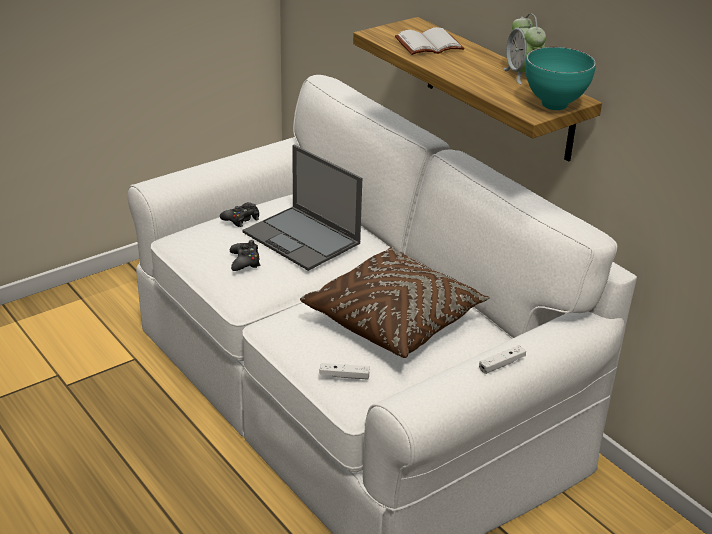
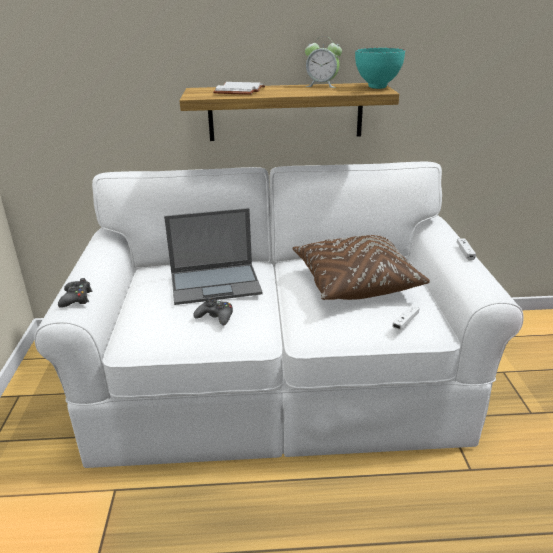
camera: 55 degrees left, 5 degrees down
(241, 219) = (152, 300): black game controller -> black game controller (76, 298)

